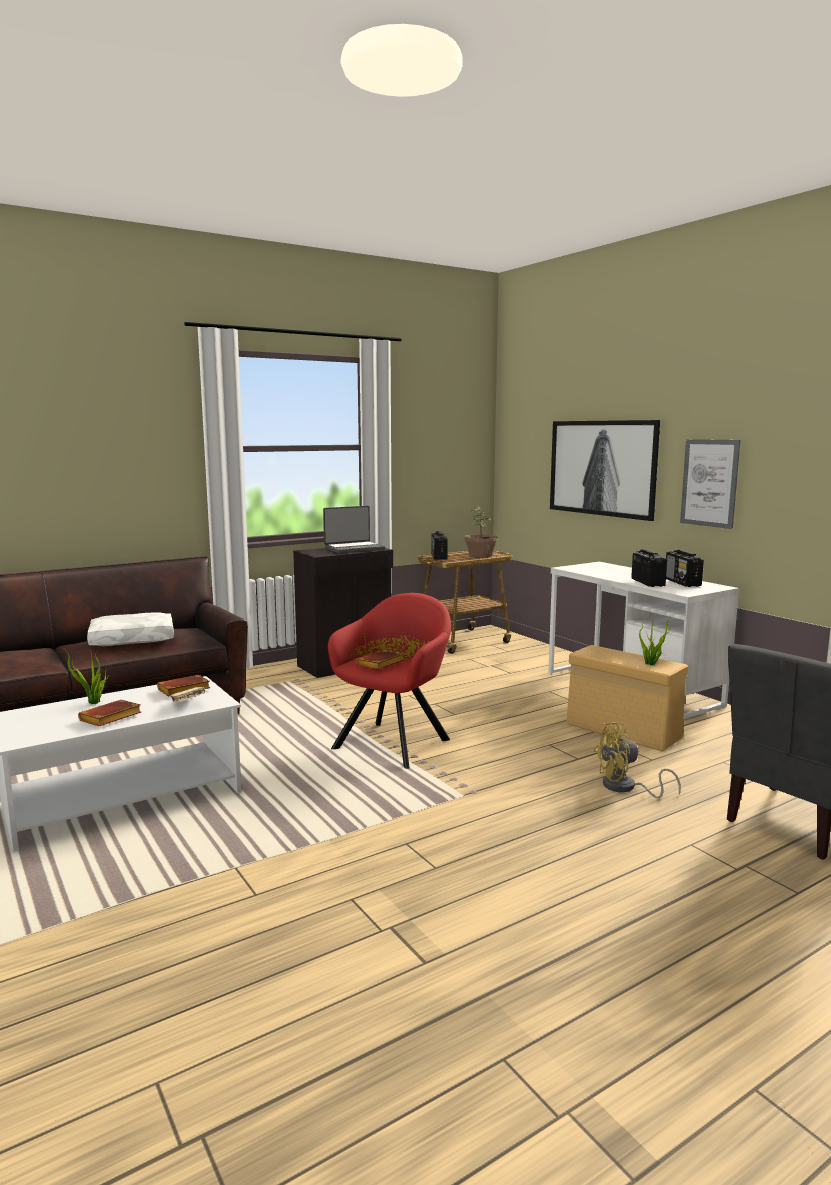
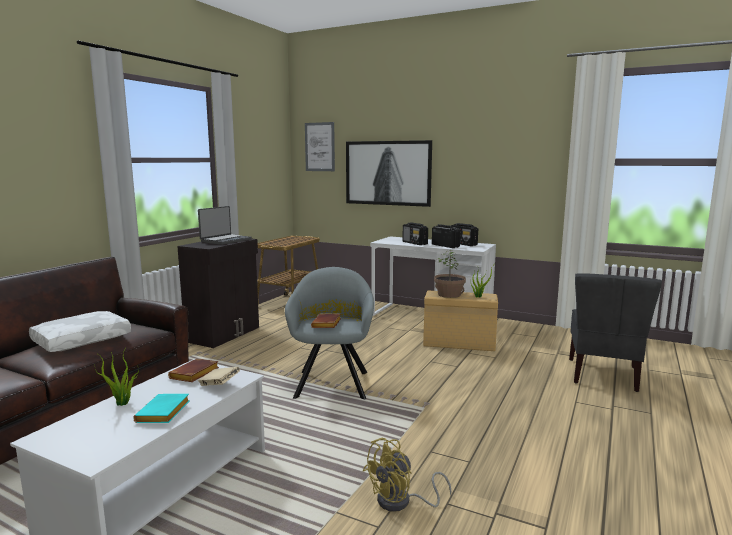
camera: 30 degrees left, 0 degrees up
(110, 718) = (164, 414): brown book -> turquoise book
(395, 741) = (332, 382): red armchair -> grey armchair
(439, 557) = (272, 243): radio -> radio (415, 243)
(481, 555) = (298, 239): potted plant -> potted plant (449, 294)
(626, 788) = (504, 377): yellow fan -> yellow fan (401, 502)
(709, 483) = (470, 180): picture -> picture (320, 147)

